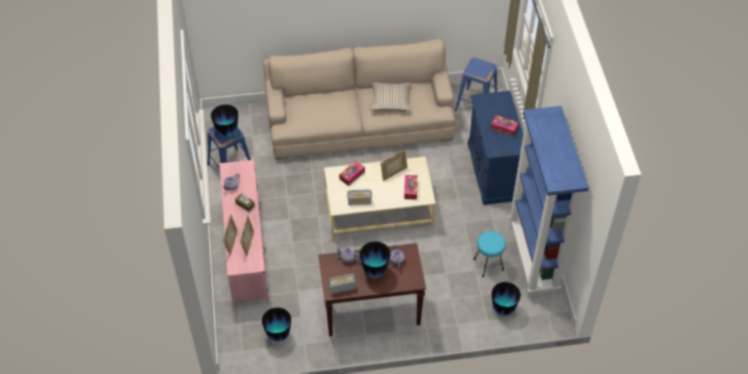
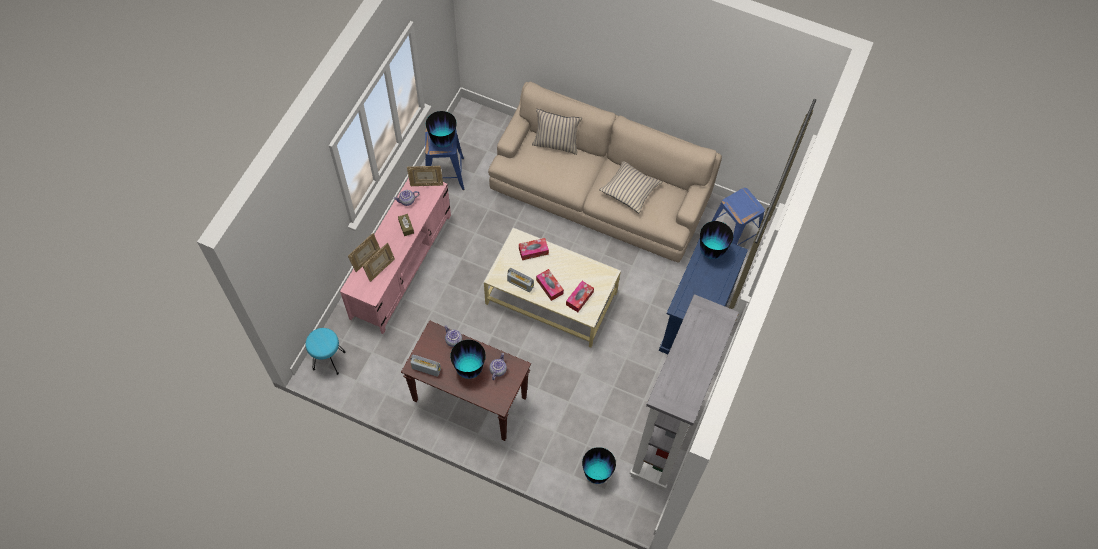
camera: 30 degrees right, 10 degrees up
(278, 335) = (369, 371): vase -> vase (711, 251)
(312, 96) = (556, 143): none -> beige pillow
(394, 173) = (575, 272): picture frame -> picture frame (426, 184)
(488, 264) = (616, 417): turquoise stool -> turquoise stool (328, 360)
(504, 128) = (708, 288): tissue box -> tissue box (549, 287)
(533, 259) = (666, 438): blue bookcase -> grey bookcase

